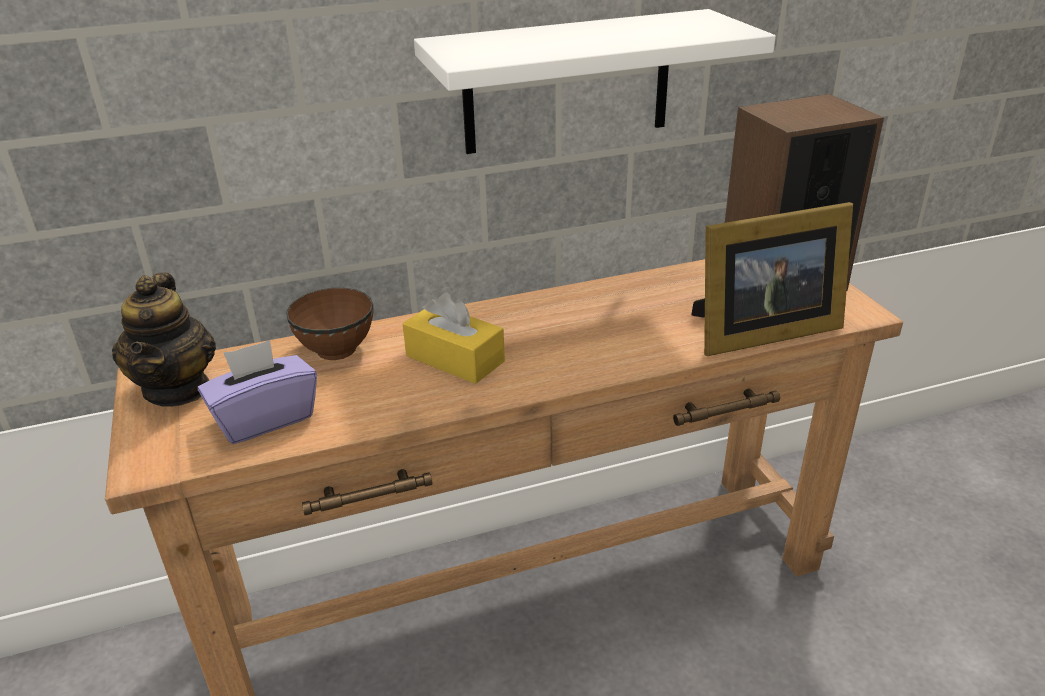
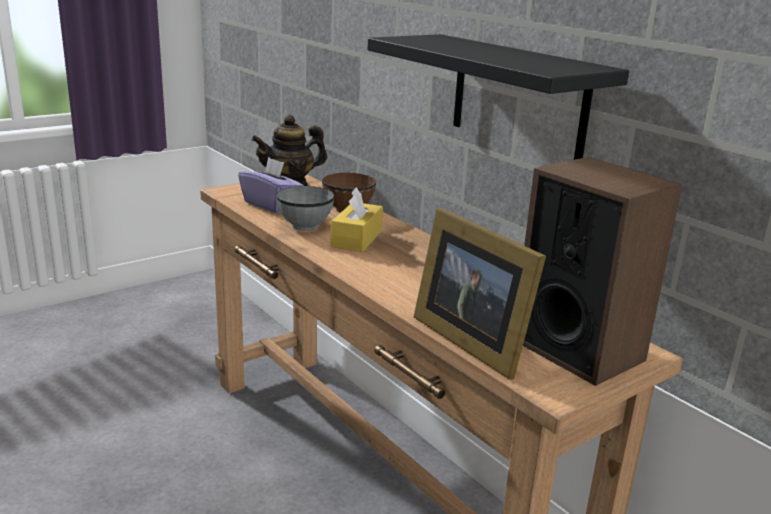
camera: 70 degrees right, 10 degrees down
(380, 396) = (304, 226): none -> grey bowl
(567, 82) = (518, 97): white shelf -> black shelf

